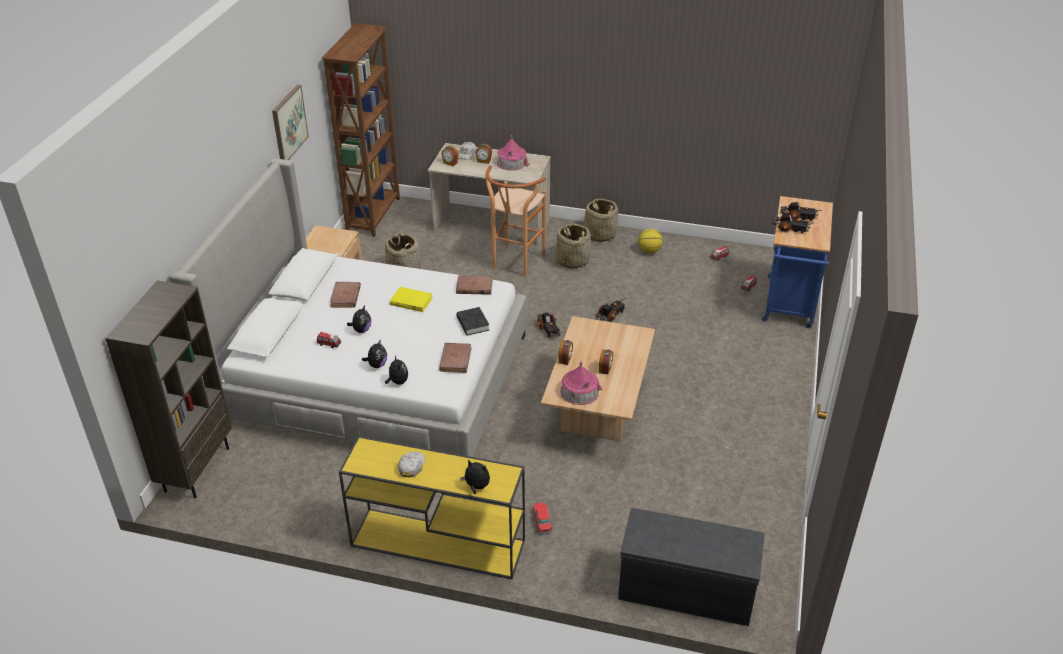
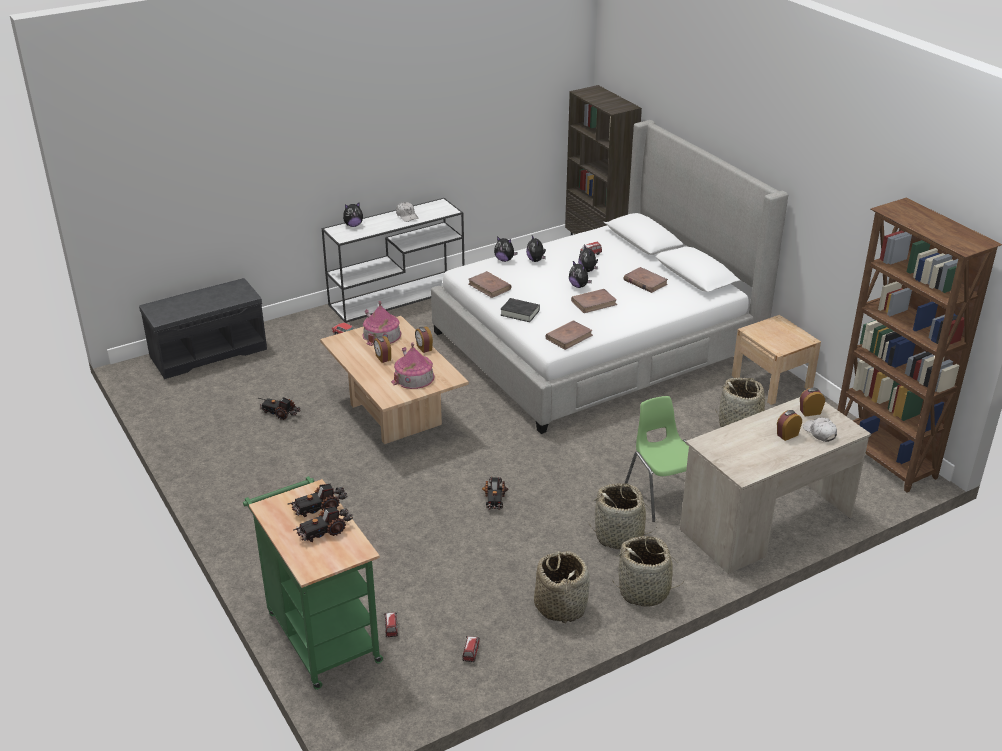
camera: 135 degrees right, 5 degrees down
(289, 124) = (829, 198): picture -> none
(393, 321) = (579, 286): none -> plush toy
(411, 301) = (594, 303): yellow book -> brown book
(436, 543) = (398, 296): yellow console table -> white console table
(512, 162) = (760, 451): toy house -> toy house (414, 377)
(515, 264) = (663, 494): brown stool -> green chair
(548, 330) = (529, 451): toy truck -> toy truck (280, 413)
(649, 251) = (560, 606): basketball -> basket
(789, 305) = (319, 632): blue cart -> green cart

